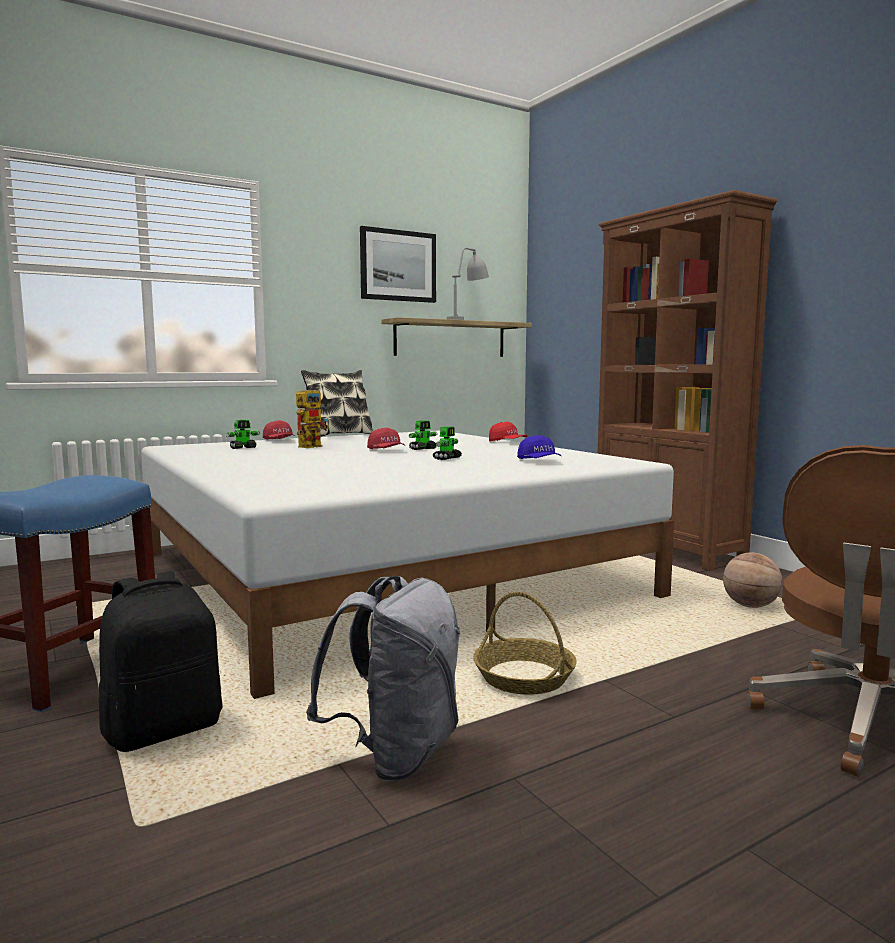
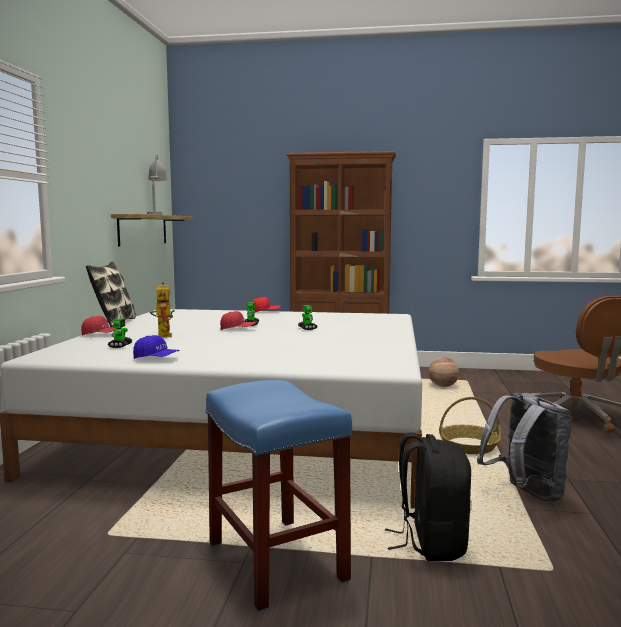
camera: 50 degrees left, 0 degrees up
(398, 266) = (116, 166): picture -> none
(539, 461) = (357, 322): blue cap -> blue cap (156, 358)

